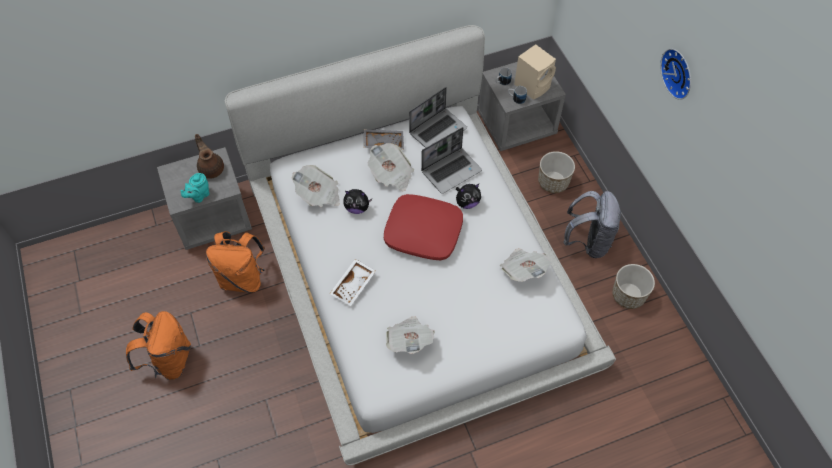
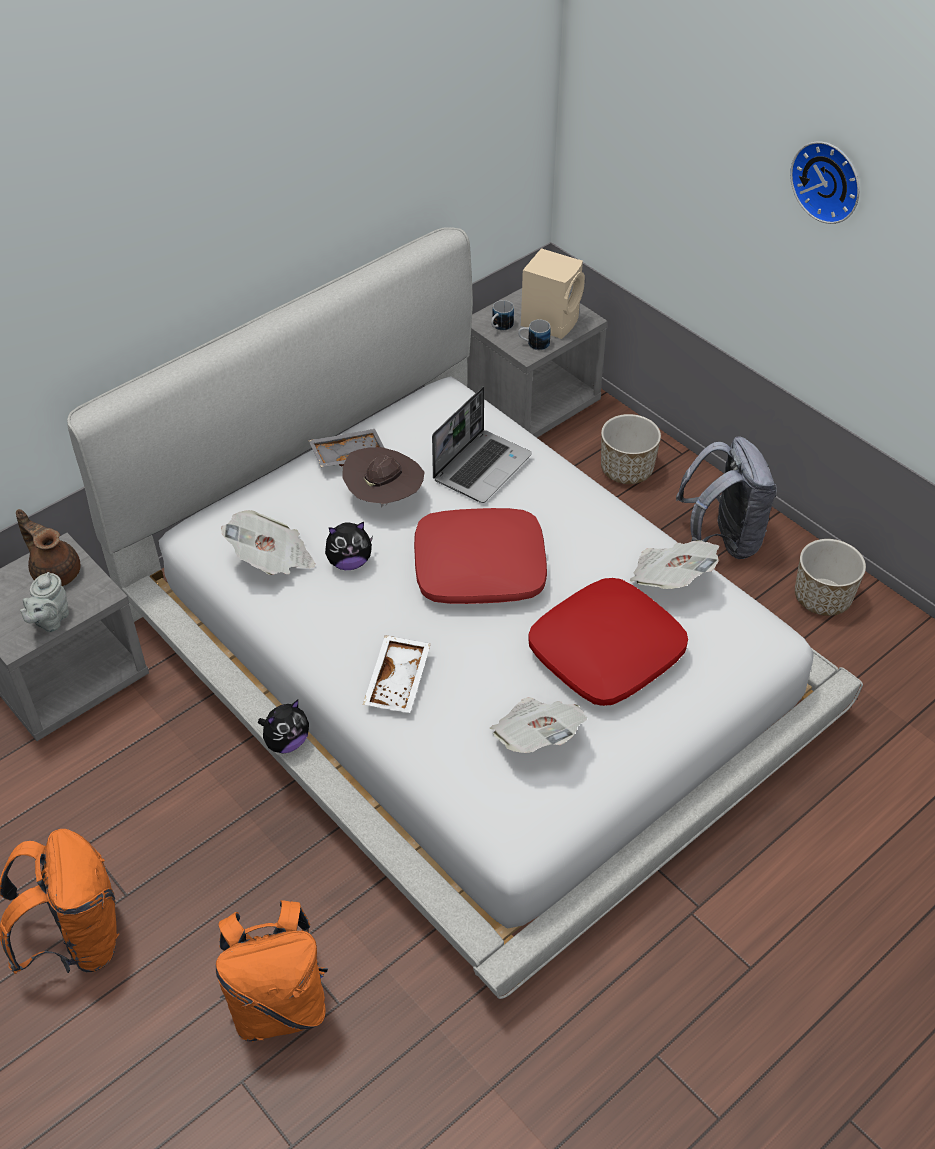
camera: 20 degrees left, 10 degrees down
(199, 196) = (50, 620): turquoise teapot -> grey teapot
(242, 278) = (163, 759): orange backpack -> orange backpack (279, 1004)
(391, 175) = (385, 498): newspaper -> brown hat
(438, 130) = (431, 416): laptop -> none
(467, 203) = (530, 506): plush toy -> plush toy (286, 742)
(468, 303) = (605, 652): none -> red pillow

